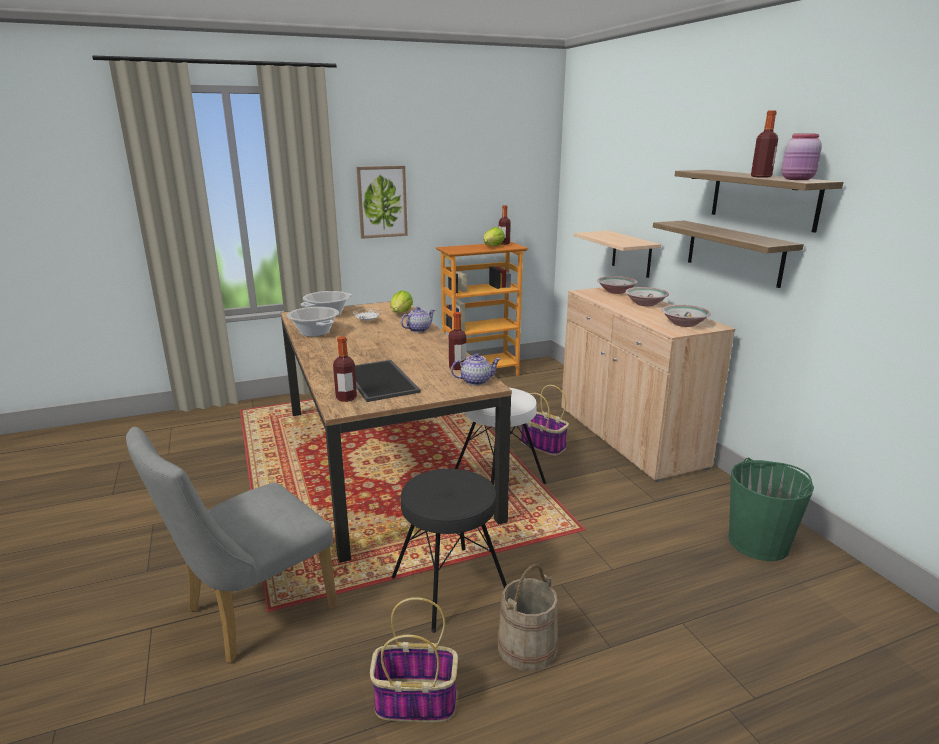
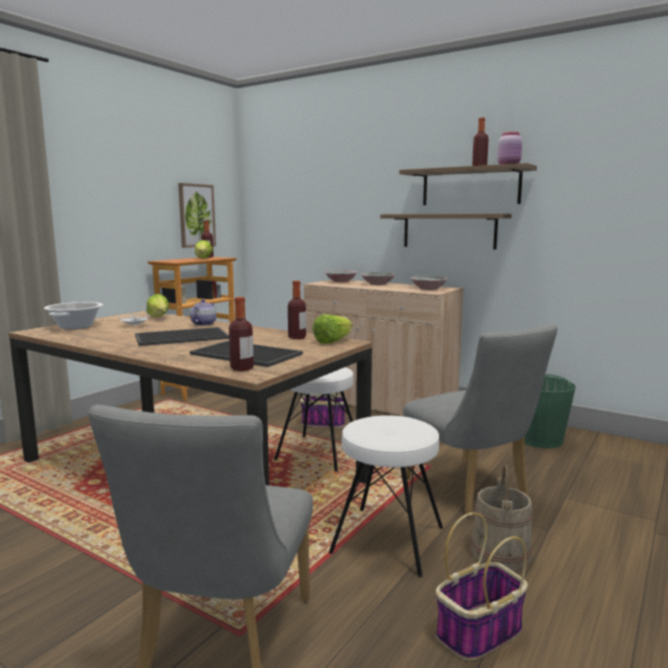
camera: 35 degrees left, 10 degrees down
(314, 332) = (92, 338): cooking pot -> none
(374, 345) = (182, 337): none -> tray
(382, 202) = (93, 212): picture -> picture (196, 215)
(449, 587) = (387, 540): black stool -> white stool
(476, 381) = (332, 342): teapot -> lettuce
(588, 573) = (471, 491): none -> grey chair
(631, 254) = (340, 251): shelf -> none

